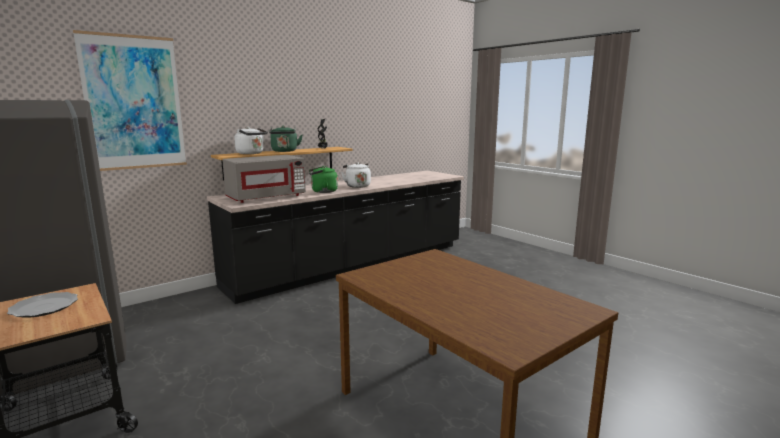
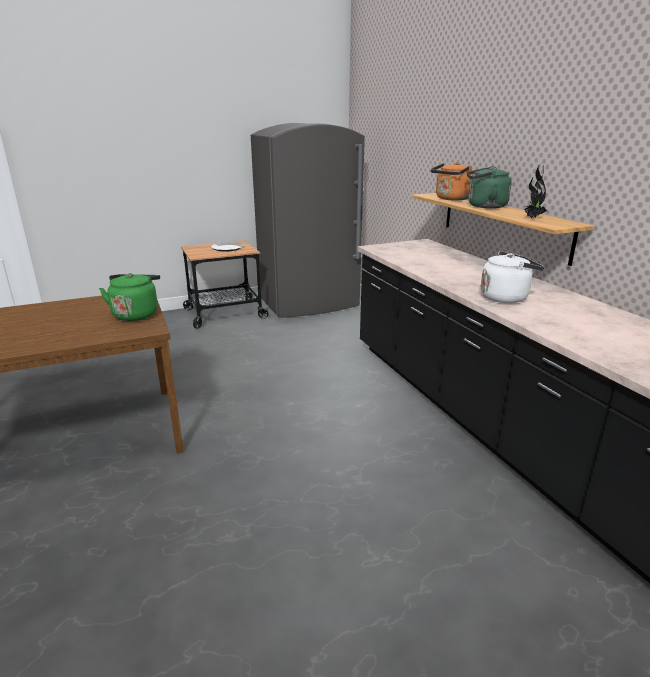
camera: 105 degrees right, 10 degrees up
(134, 103) = (407, 126): picture -> none
(251, 153) = (452, 199): white kettle -> orange kettle
(266, 197) = (410, 255): grey microwave -> none
(322, 191) = (450, 277): green kettle -> green kettle (136, 314)

